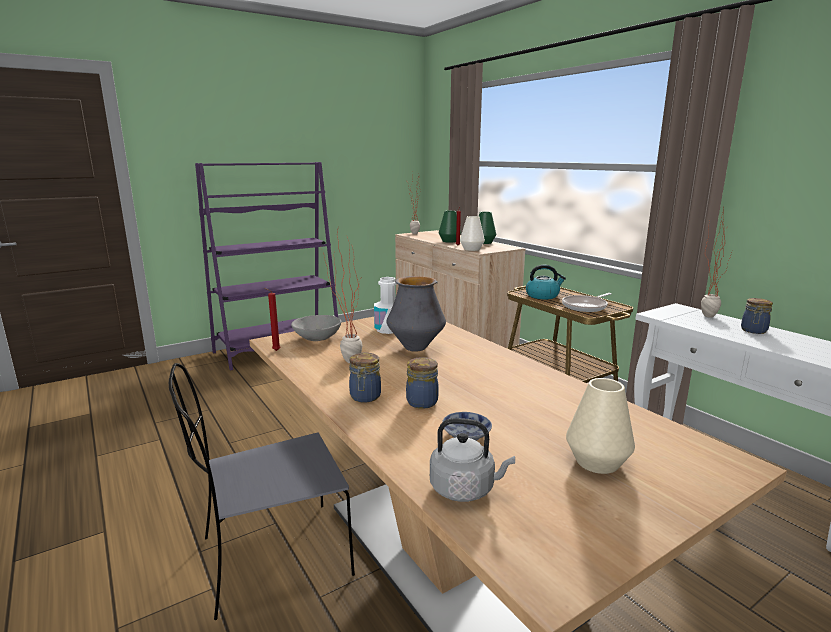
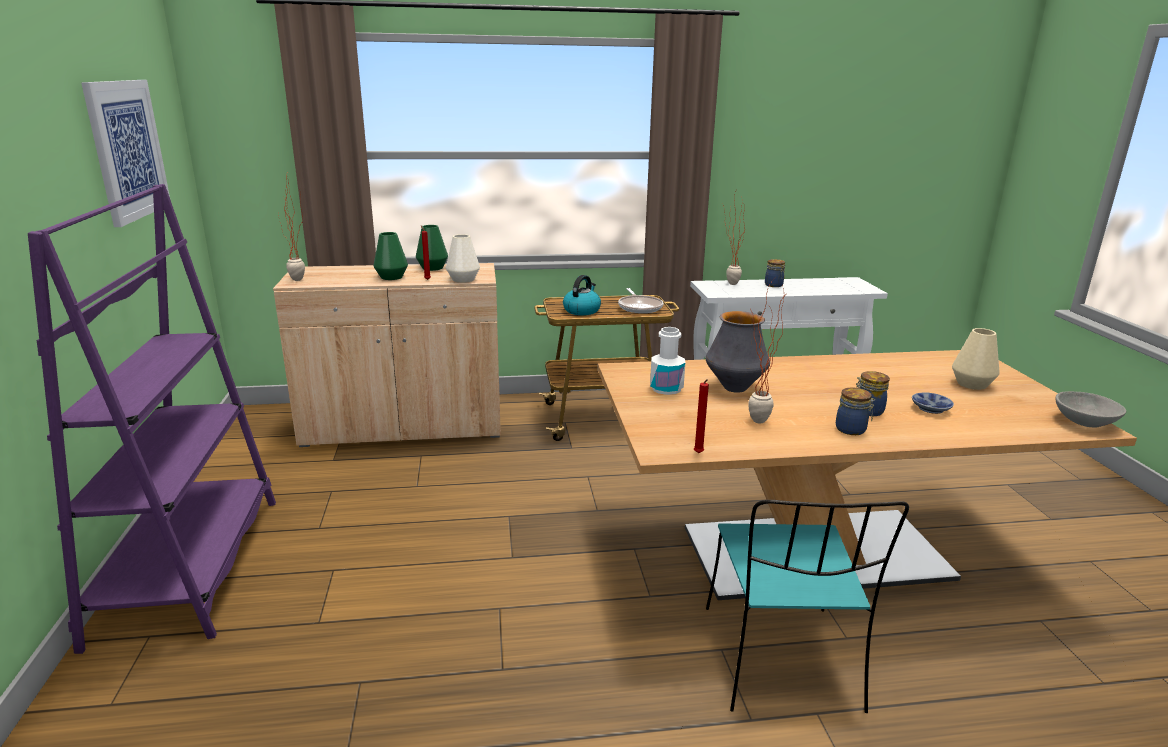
camera: 65 degrees left, 5 degrees up
(272, 558) = (781, 661): grey chair -> turquoise chair
(317, 338) = (669, 426): grey bowl -> grey bowl (1084, 422)
(351, 150) = (127, 150): none -> picture
(465, 489) = (1009, 426): grey kettle -> none

